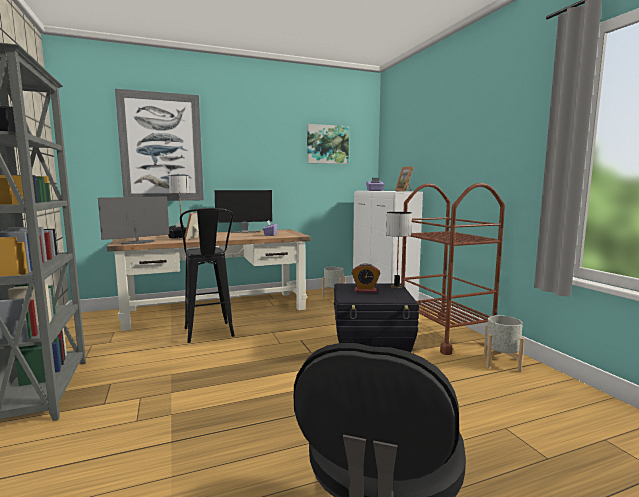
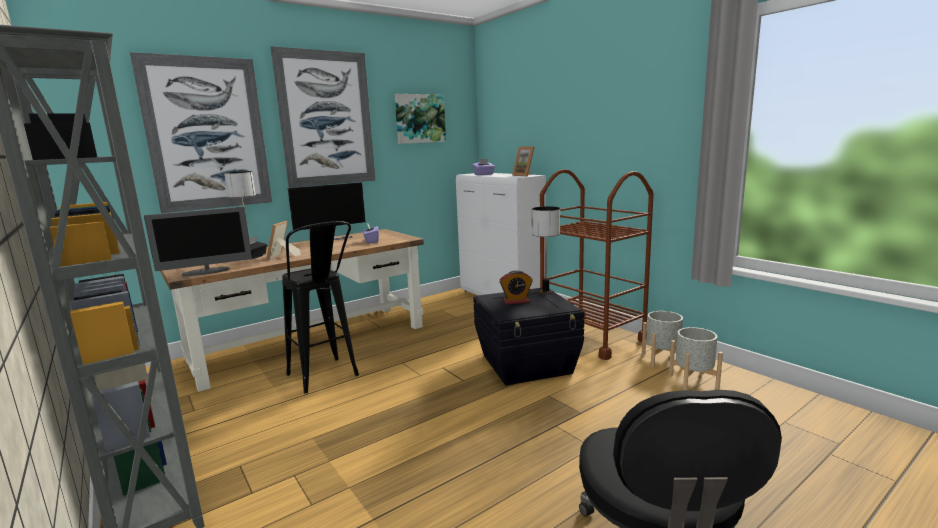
camera: 15 degrees left, 5 degrees up
(137, 242) = (206, 272): monitor -> monitor turned 150 degrees counterclockwise
(251, 141) = (326, 119): none -> picture
(333, 295) = (444, 304): grey planter -> grey planter (693, 381)

